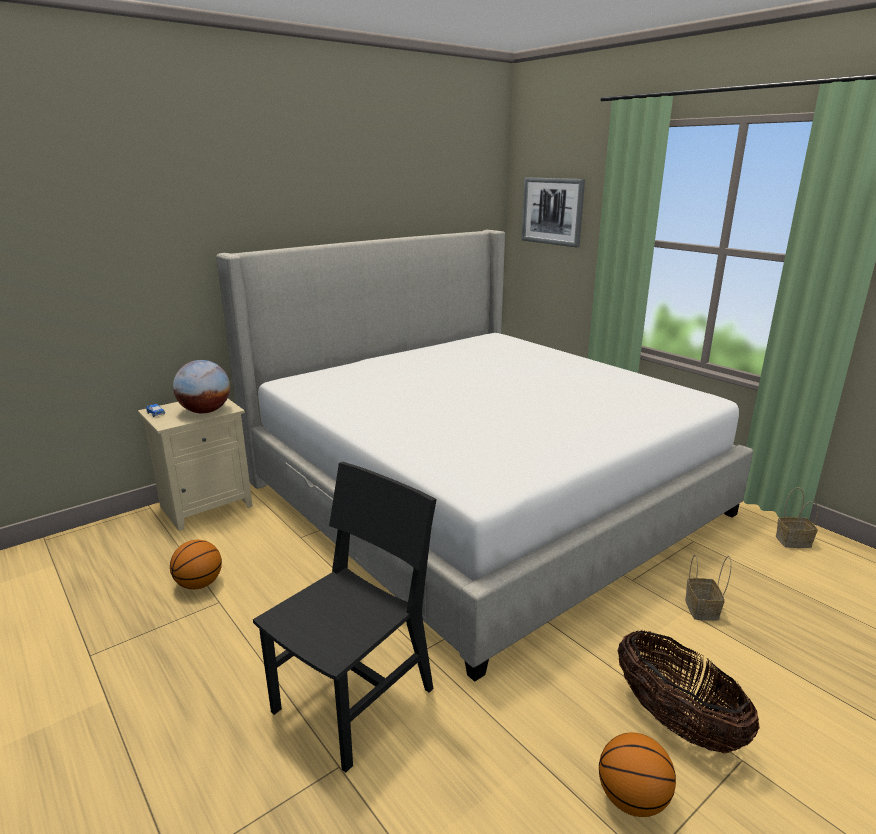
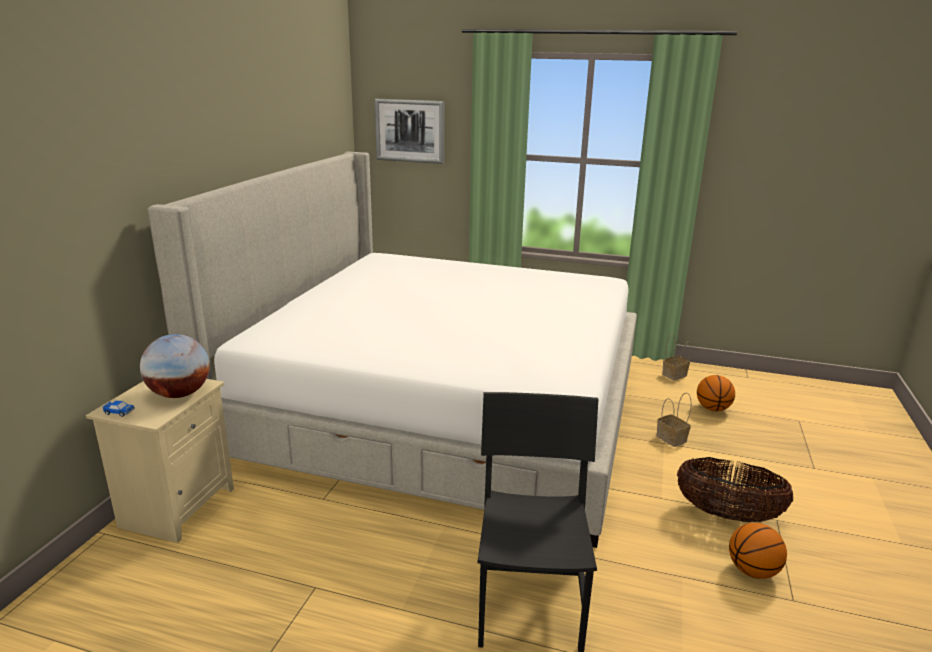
camera: 35 degrees left, 0 degrees up
(199, 584) = (272, 581): basketball -> basketball (712, 409)

